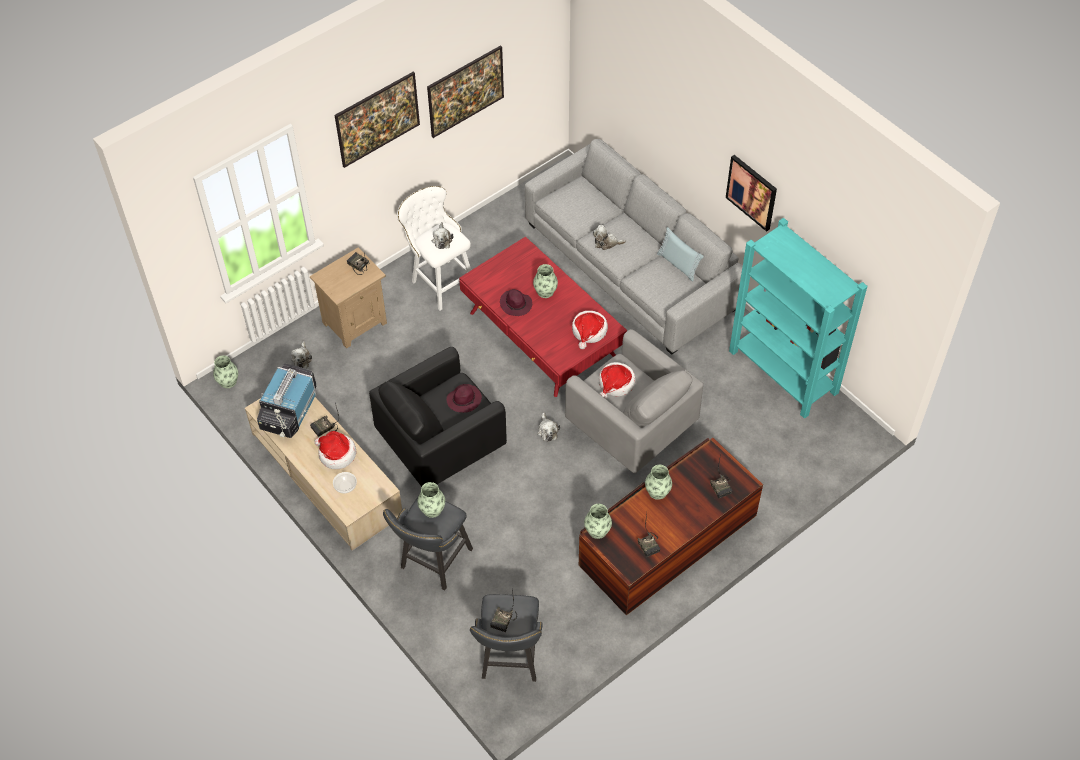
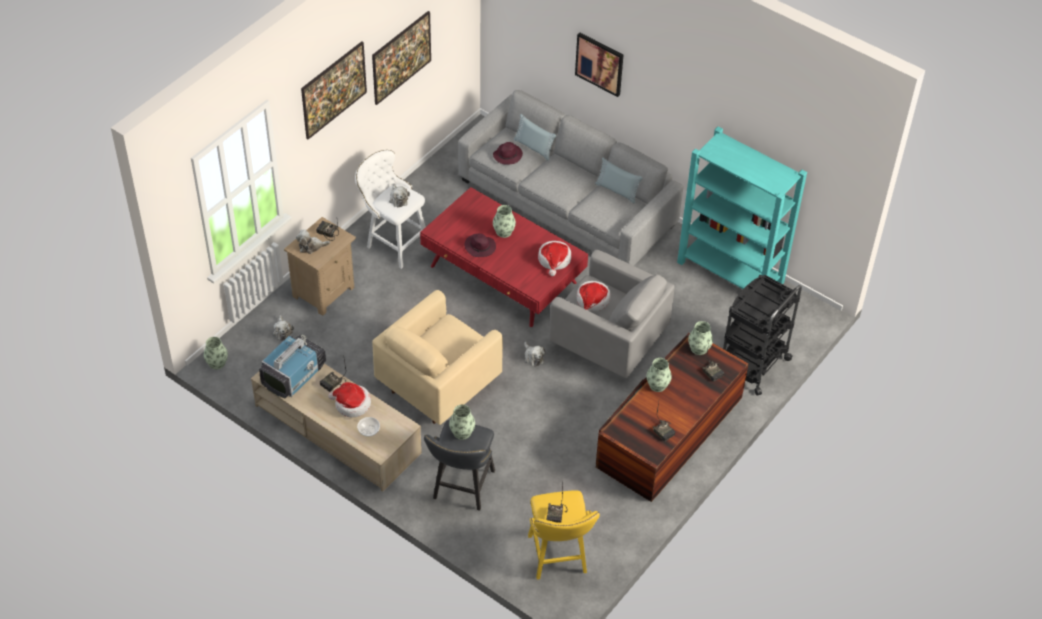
camera: 15 degrees left, 5 degrees down
(289, 412) = (294, 375): television -> television turned 150 degrees counterclockwise
(442, 444) = (439, 385): black armchair -> beige armchair
(464, 399) = (458, 336): purple hat -> purple hat (508, 155)
(510, 662) = (558, 561): grey stool -> yellow stool
(597, 530) = (614, 427): vase -> vase (699, 348)
(604, 203) = (534, 148): none -> blue pillow
(606, 243) = (547, 181): plush toy -> plush toy (311, 246)
(752, 192) = (683, 109): picture -> picture (600, 63)
(778, 479) = (752, 364): none -> black cart

